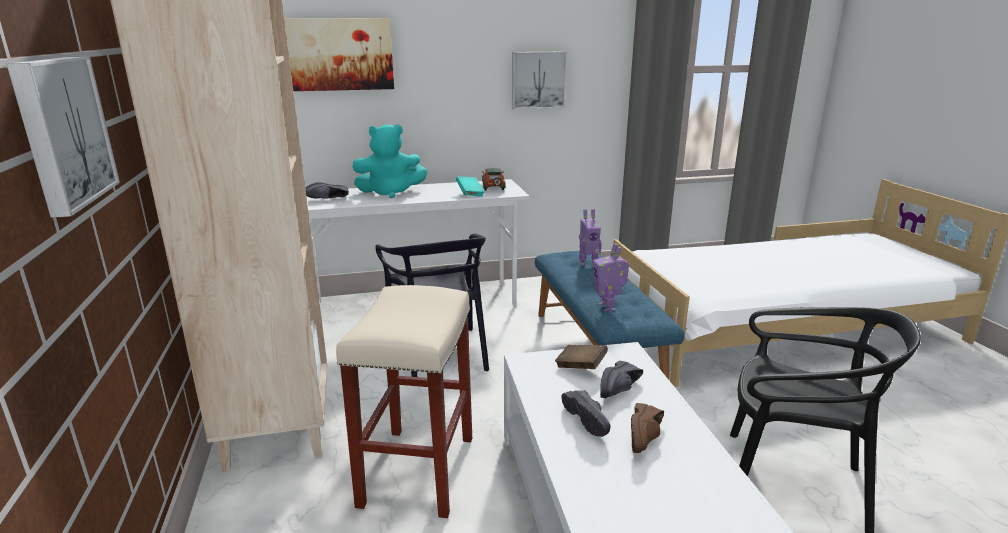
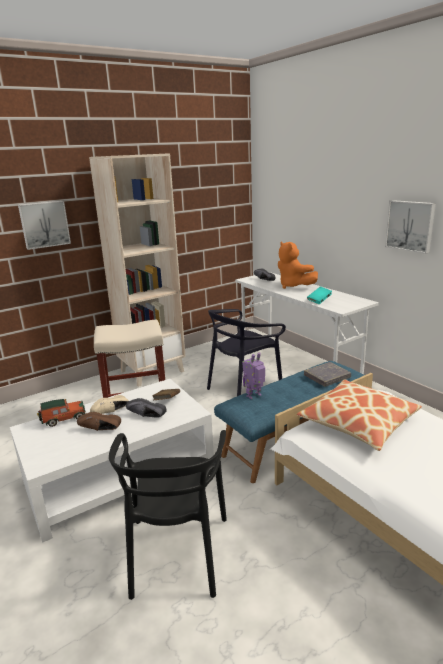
camera: 70 degrees right, 0 degrees up
(339, 54) = (295, 194): picture -> none
(390, 193) = (293, 286): turquoise plush toy -> orange plush toy
(493, 187) = (346, 302): toy car -> toy car (63, 419)
(587, 263) = (327, 377): toy robot -> grey book
(590, 420) = (112, 412): black shoe -> beige shoe
(696, 273) = (358, 422): none -> pillow

